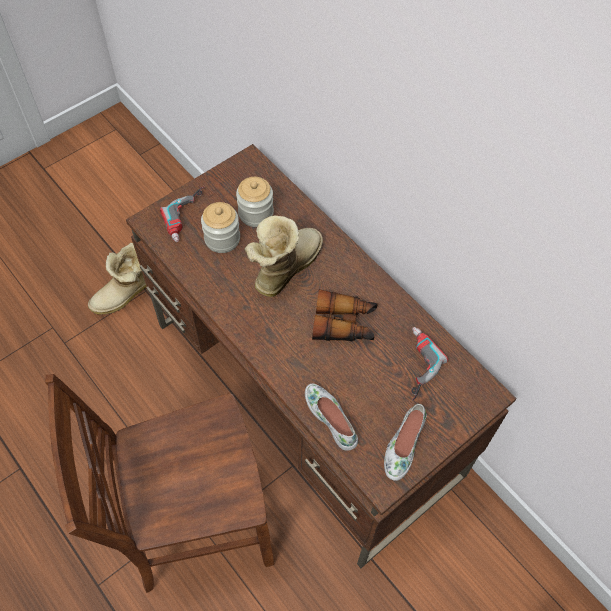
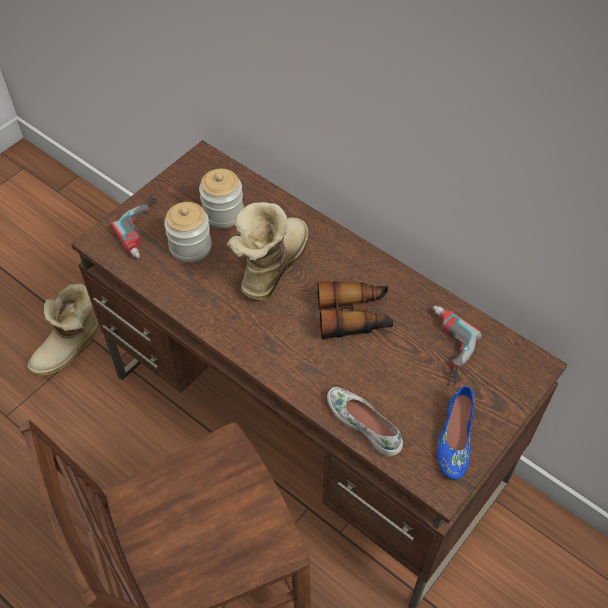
camera: 10 degrees left, 5 degrees down
(403, 445) = (454, 438): white shoe -> blue shoe

